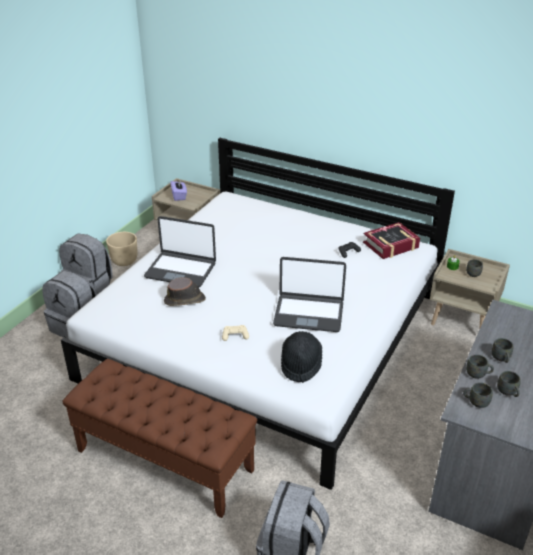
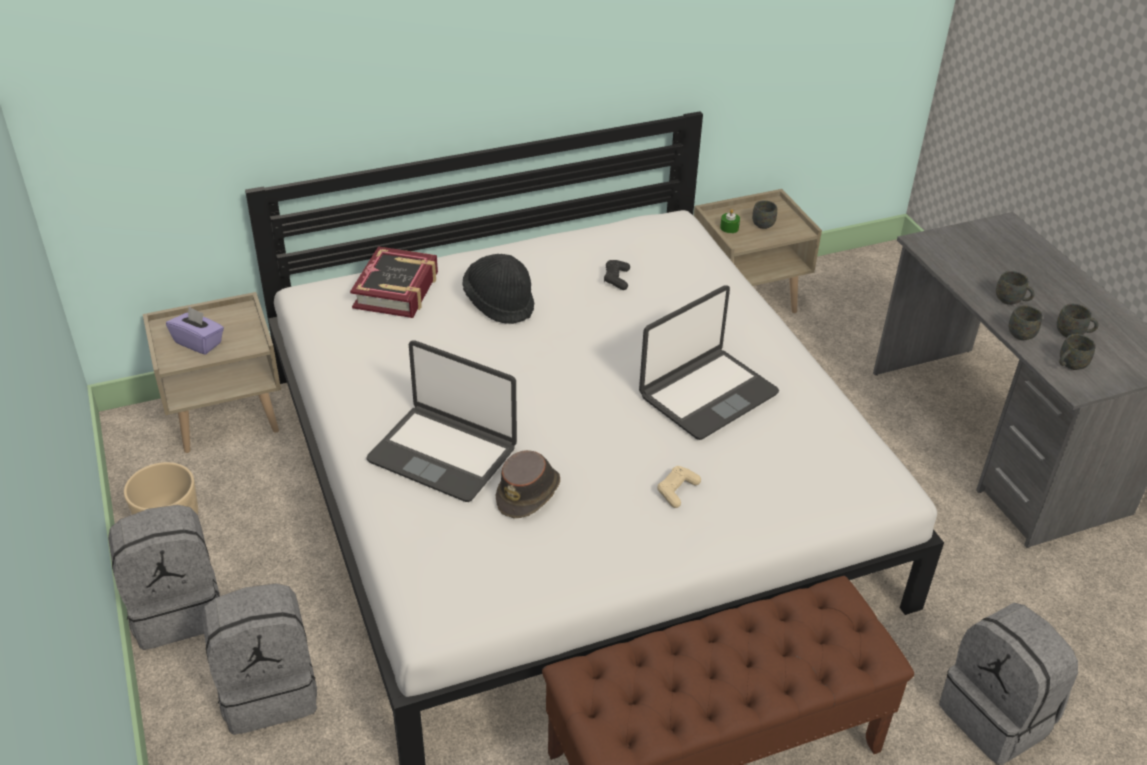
camera: 50 degrees left, 5 degrees up
(181, 270) = (443, 453): laptop -> laptop turned 60 degrees clockwise
(300, 364) = (807, 466): black hat -> black hat (499, 303)
(391, 245) = (647, 238): book -> book (397, 290)

